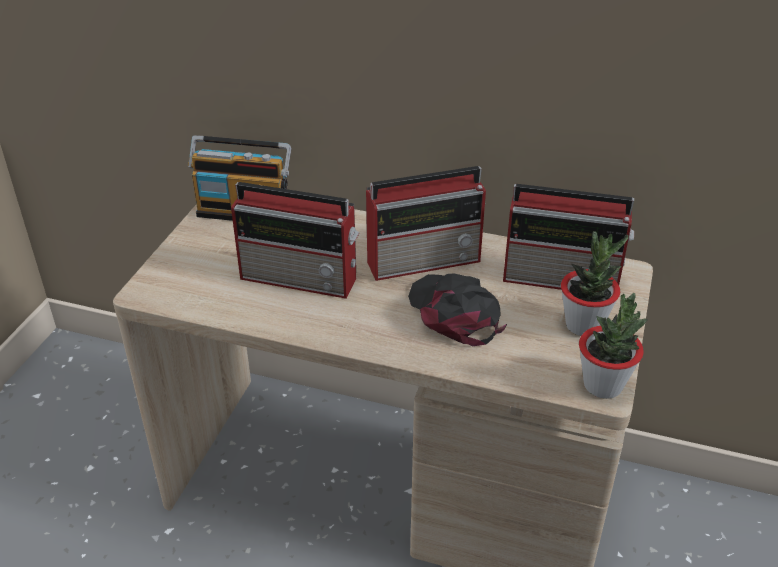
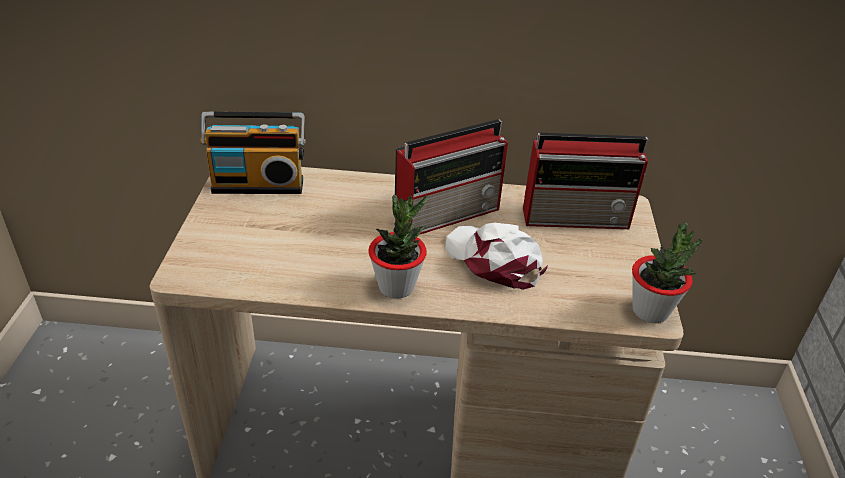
camera: 15 degrees left, 0 degrees up
(301, 278) = (337, 243): radio -> none
(455, 313) = (494, 260): black cap -> white cap
(584, 325) = (612, 258): potted plant -> potted plant (396, 287)

